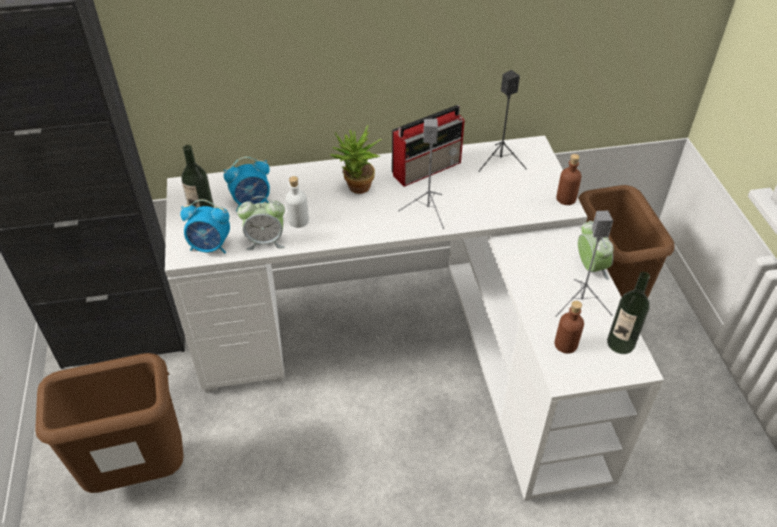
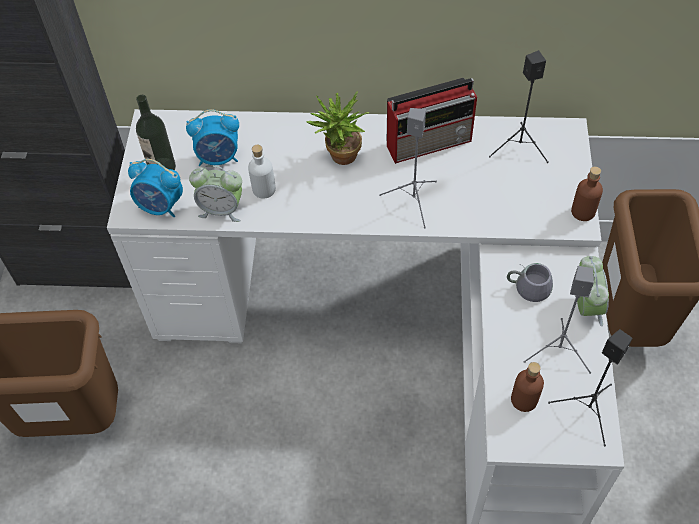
camera: 15 degrees right, 10 degrees up
(539, 259) = (528, 284): none -> grey mug
(620, 343) = (588, 411): bottle -> black speaker

